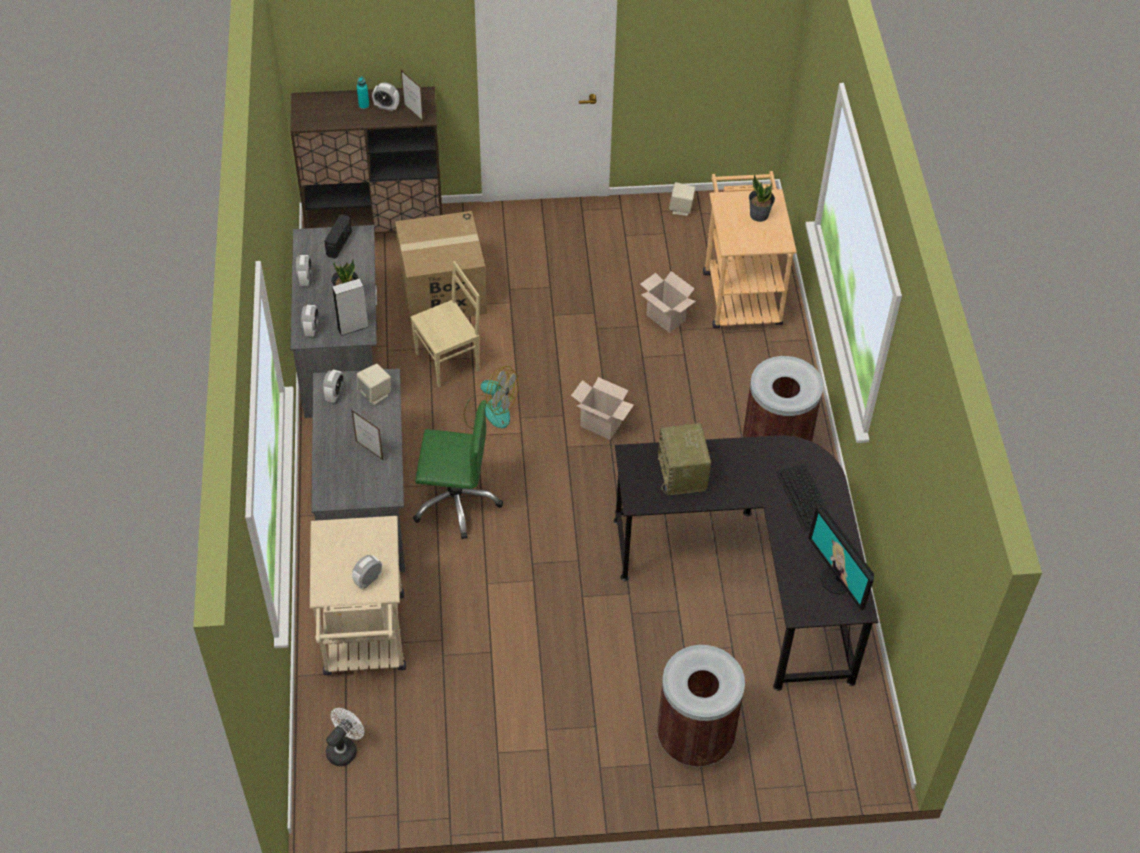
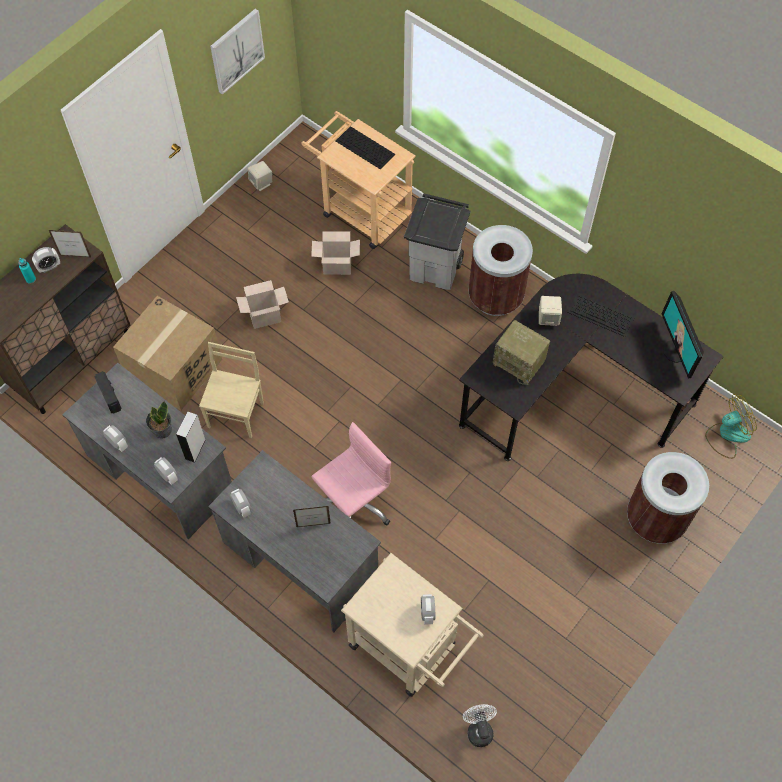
camera: 45 degrees left, 10 degrees up
(375, 394) = (269, 482): beige speaker -> beige speaker (548, 318)
(456, 501) = (353, 504): green office chair -> pink office chair
(490, 411) = (303, 424): fan -> fan (727, 435)
(602, 424) = (381, 371): cardboard box -> cardboard box (266, 316)
(707, 47) = (236, 51): none -> picture
(749, 385) = (436, 269): none -> grey trash can
(759, 214) = (365, 147): potted plant -> keyboard
(836, 580) = (675, 351): monitor -> monitor turned 60 degrees clockwise

